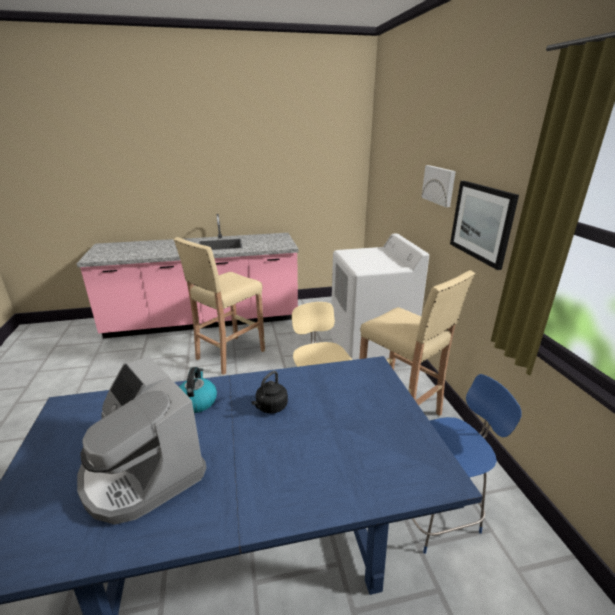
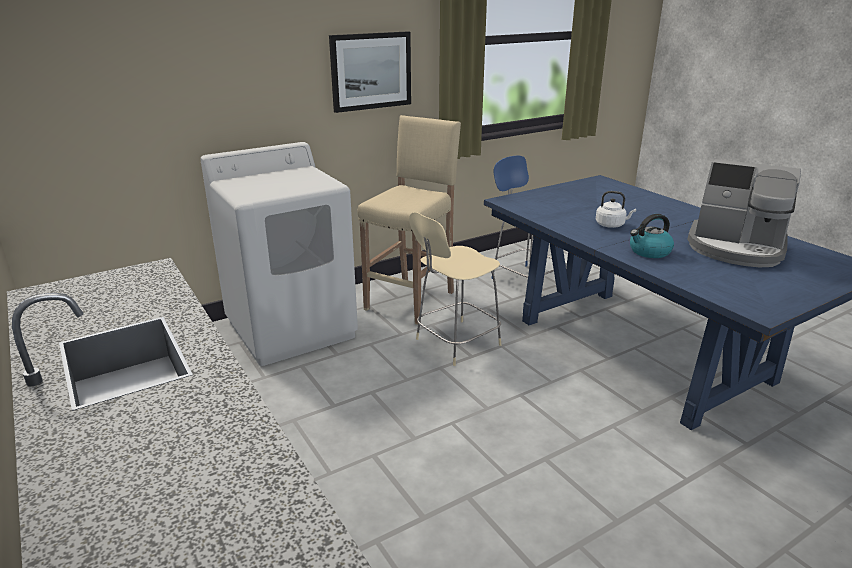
camera: 110 degrees left, 0 degrees up
(142, 471) = (736, 248): coffee machine -> coffee machine turned 90 degrees clockwise
(229, 355) = (354, 472): beige stool -> none
(270, 407) = (611, 225): black kettle -> white kettle
(439, 185) = (279, 52): picture -> none

